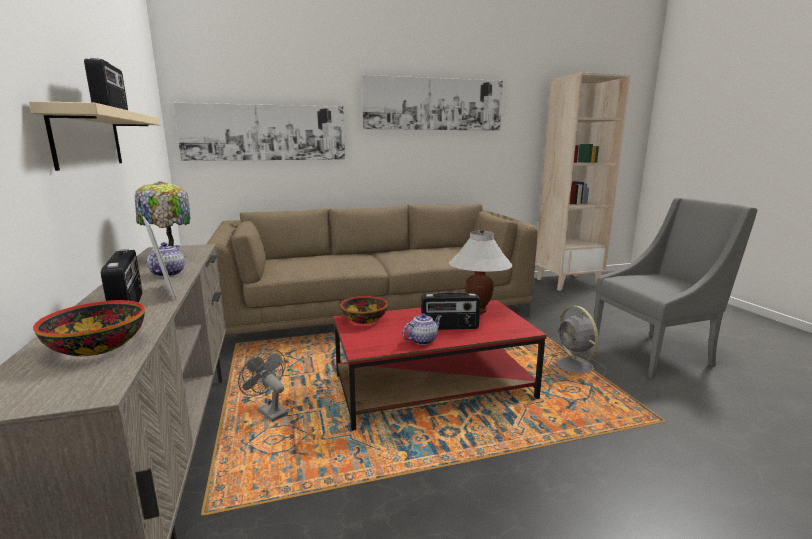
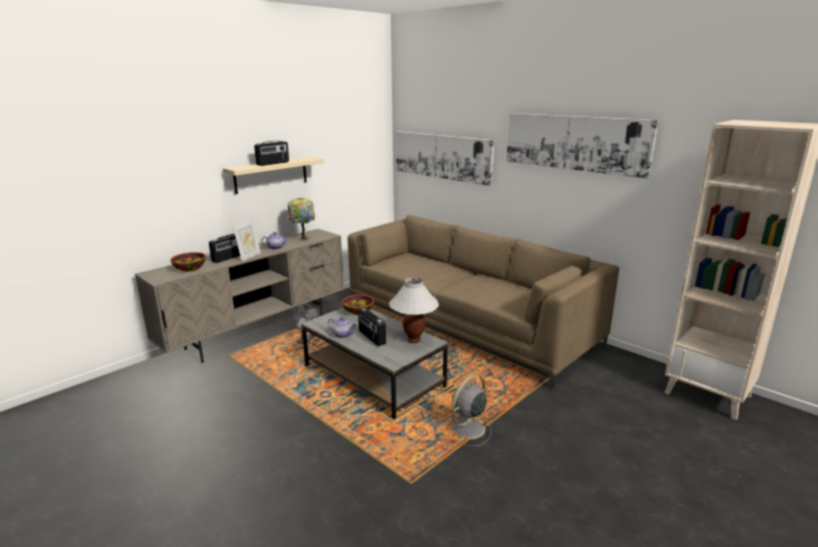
camera: 60 degrees right, 5 degrees up
(434, 386) = (374, 376): red coffee table -> grey coffee table
(654, 353) = (551, 474): grey armchair -> none

